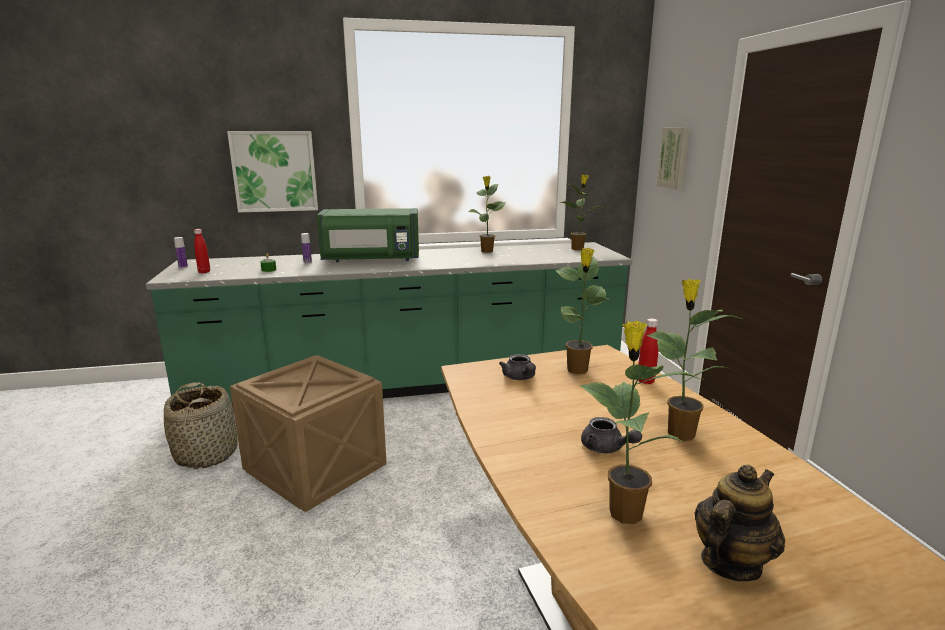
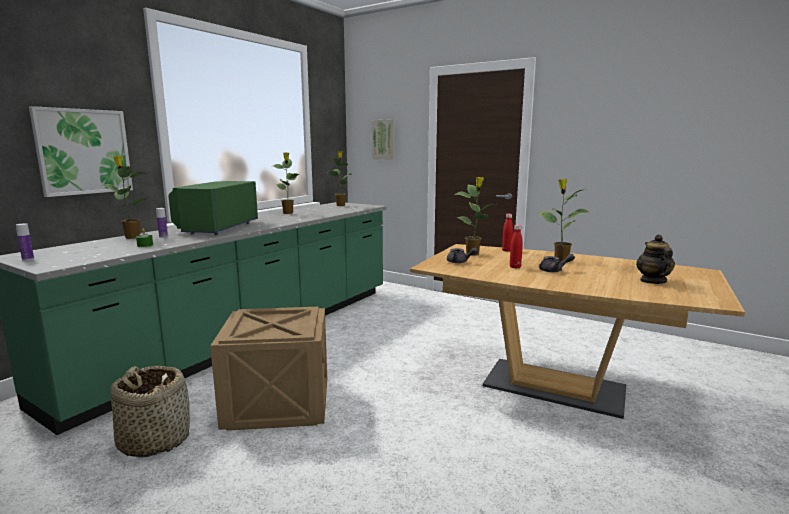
camera: 45 degrees left, 5 degrees down
(204, 272) = (75, 257): red bottle -> red bottle (515, 267)
(371, 260) = (217, 227): green microwave -> green microwave turned 150 degrees clockwise
(623, 512) = (604, 282): potted plant -> potted plant (132, 237)

